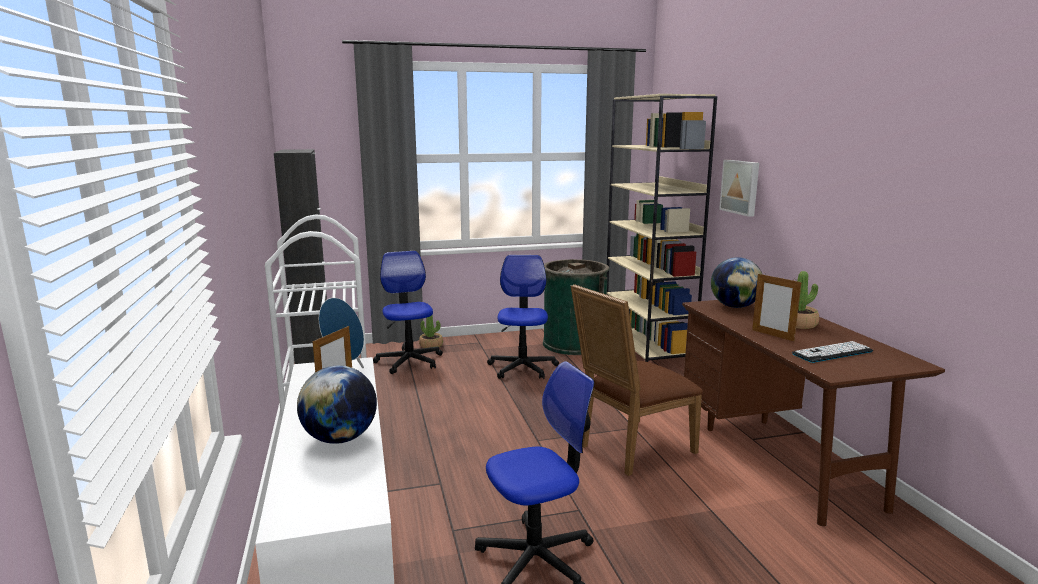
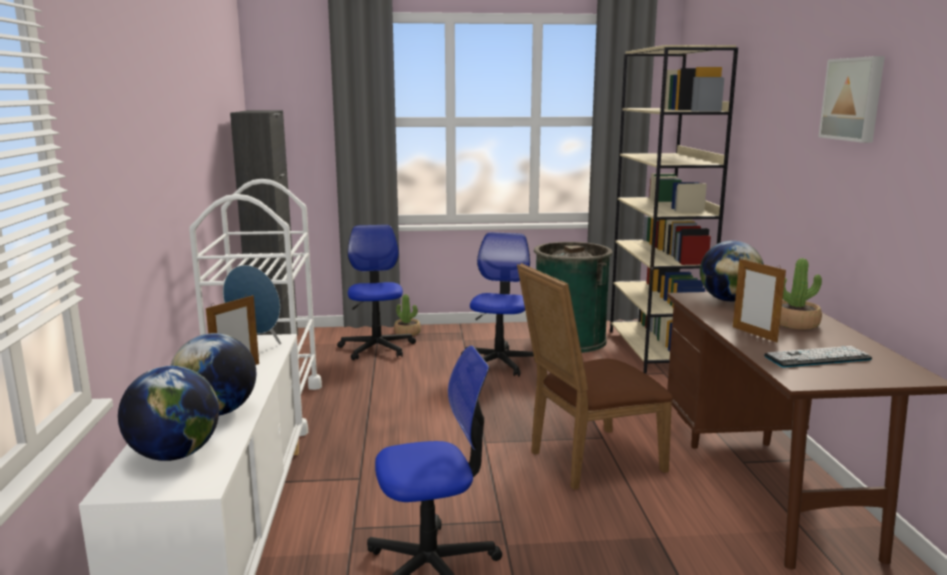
camera: 10 degrees right, 0 degrees up
(322, 484) = (174, 455): none -> globe
(741, 187) = (760, 157): picture -> picture (854, 99)

